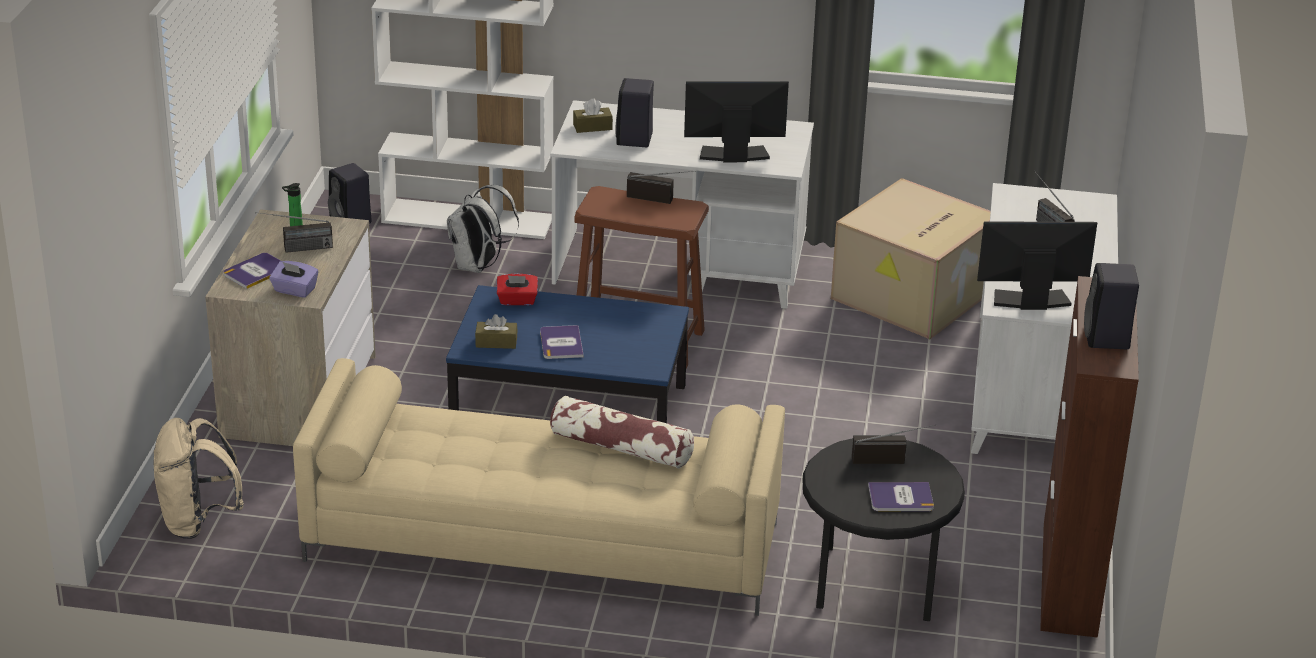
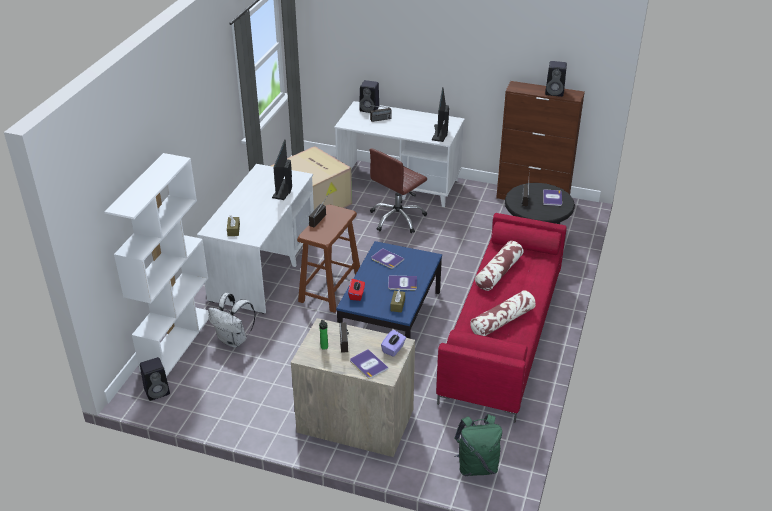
camera: 80 degrees left, 5 degrees up
(198, 522) = (477, 466): beige backpack -> green backpack
(467, 454) = (502, 321): none -> pillow
(541, 543) = (502, 336): beige sofa -> red sofa
(632, 323) = (387, 259): none -> book
(634, 140) = (254, 218): black speaker -> black speaker (370, 109)
(899, 397) = (397, 218): none -> brown office chair

